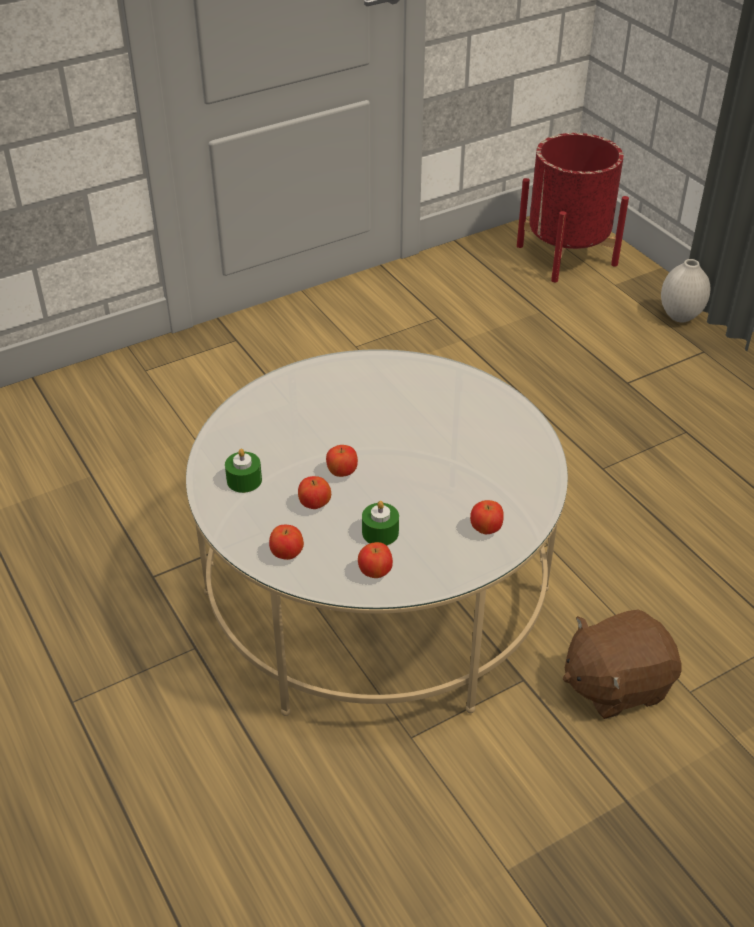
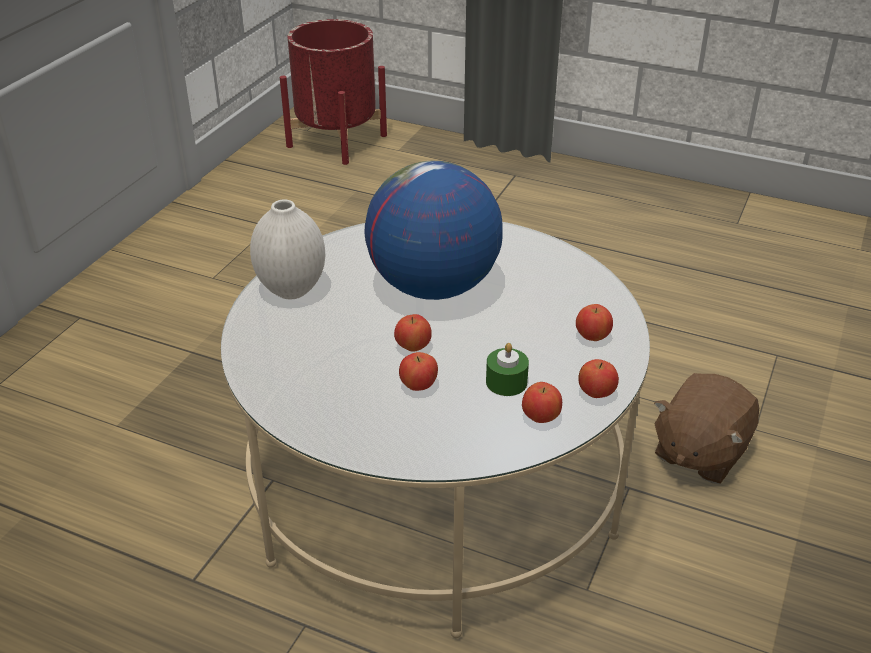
camera: 35 degrees left, 5 degrees down
(244, 480) = (323, 396): green candle -> none
(287, 554) = (441, 442): apple -> apple (596, 393)
(407, 430) = (433, 287): none -> globe
(679, 316) = (472, 156): white vase -> white vase (290, 290)

